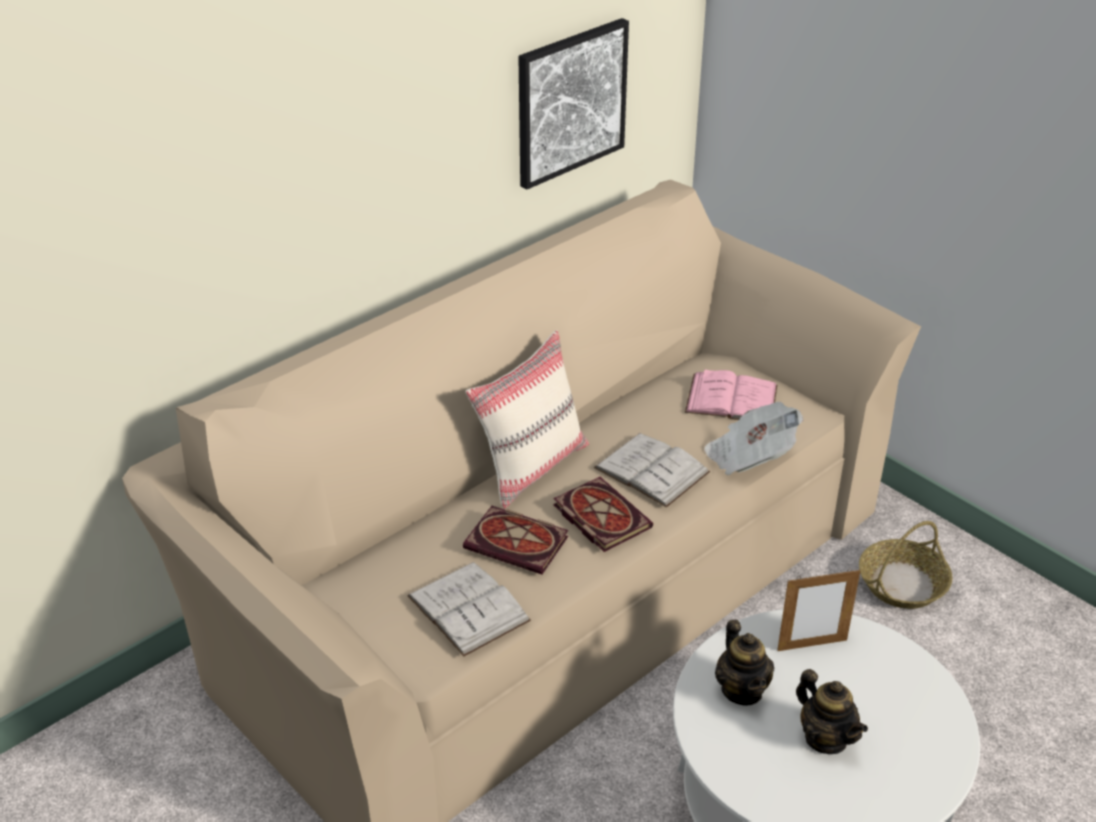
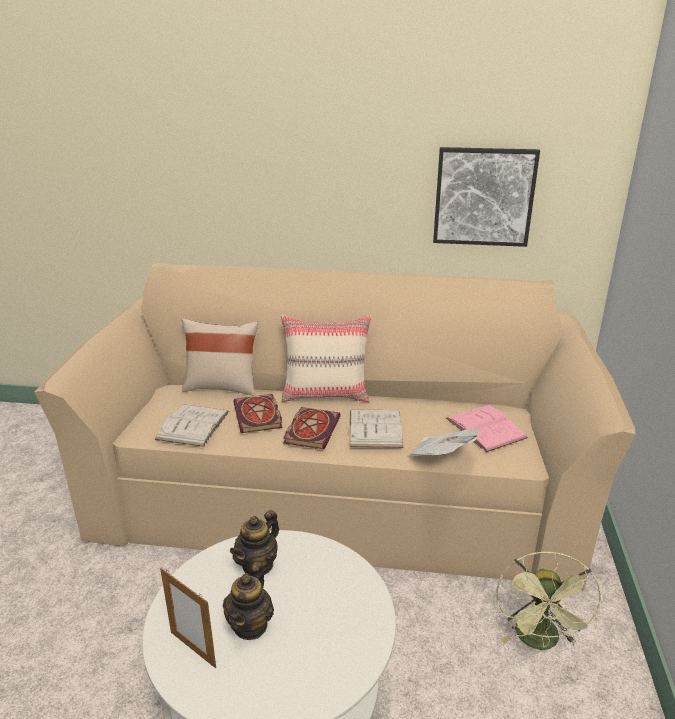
camera: 50 degrees right, 10 degrees down
(395, 541) = (222, 387): none -> beige pillow
(812, 645) = (332, 578): picture frame -> picture frame (193, 649)
(902, 583) = (540, 642): basket -> green fan

